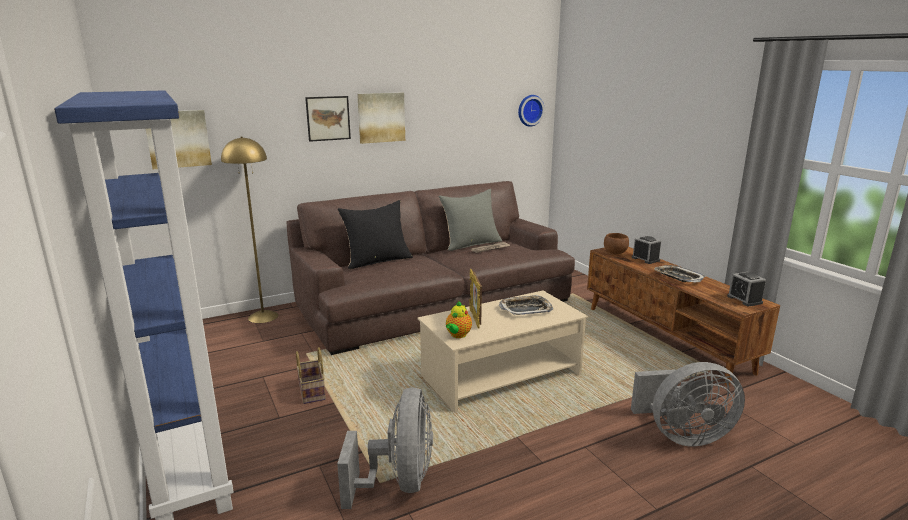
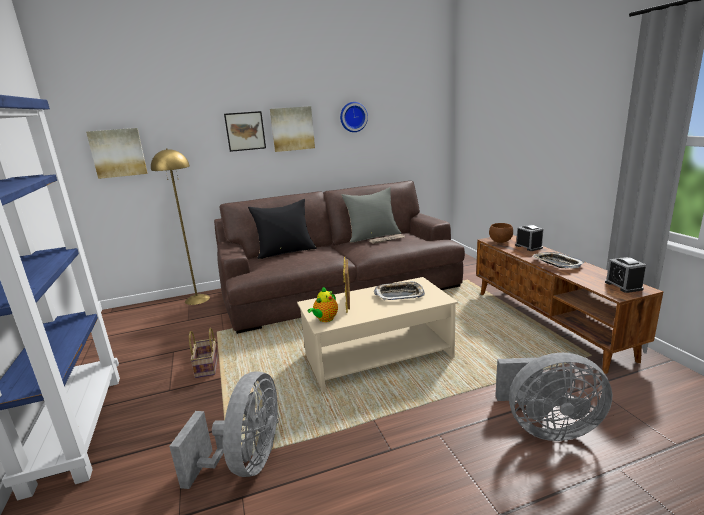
camera: 10 degrees right, 0 degrees up
(529, 110) = (429, 117): wall clock -> wall clock (353, 117)

